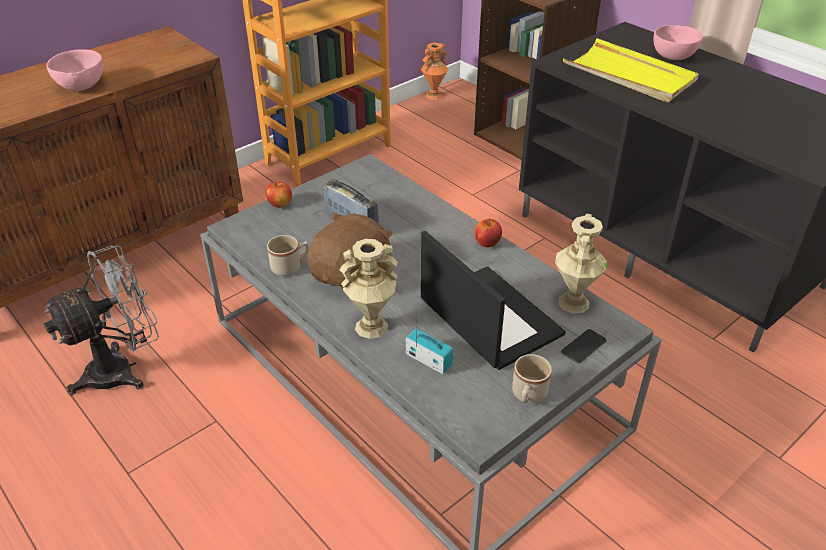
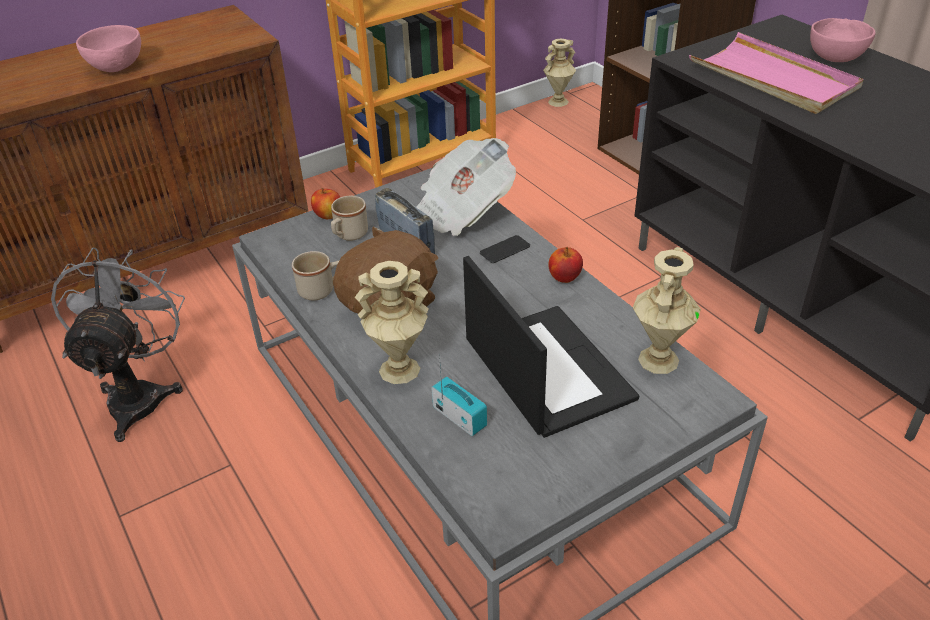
camera: 10 degrees right, 0 degrees up
(122, 369) = (140, 395): grey fan -> grey fan turned 60 degrees counterclockwise
(391, 194) = (461, 211): none -> newspaper
(434, 96) = (558, 102): orange vase -> beige vase
(528, 396) = (574, 475): beige mug -> beige mug (348, 235)
(583, 346) = (660, 417): phone -> phone (505, 250)
(629, 75) = (773, 79): yellow tray -> pink tray

